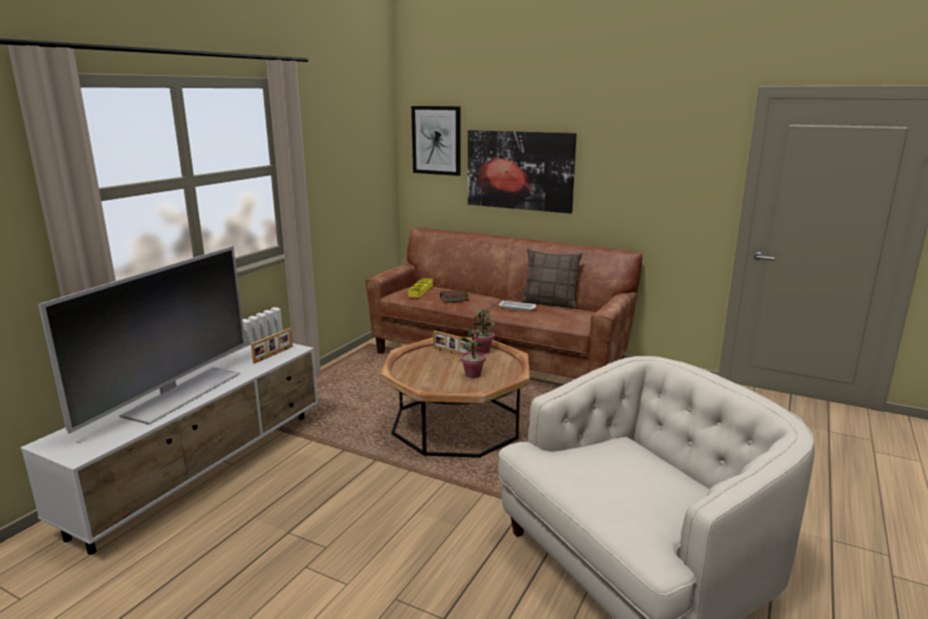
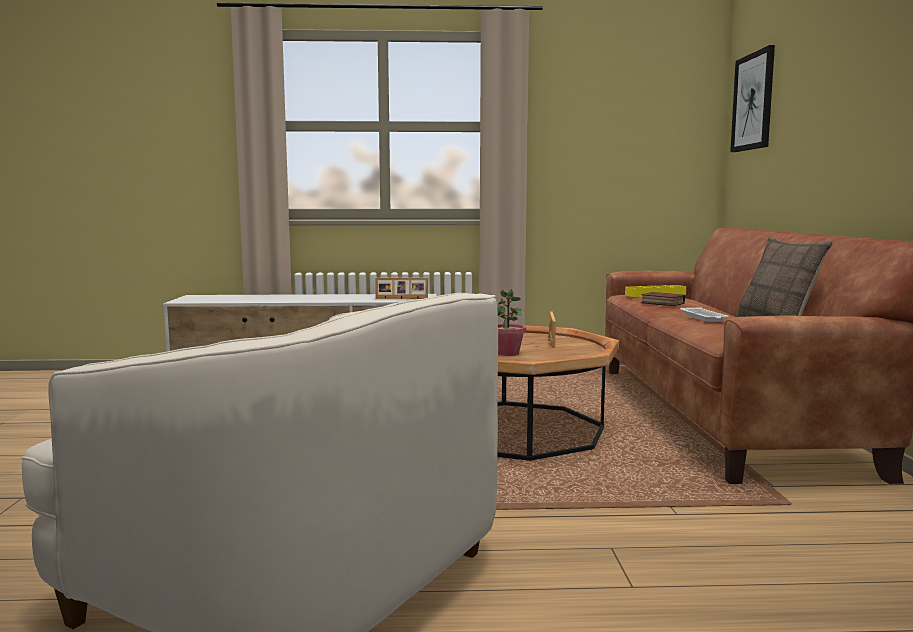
camera: 60 degrees right, 10 degrees down
(181, 393) = (295, 298): television -> none
(482, 351) = (584, 348): potted plant -> none
(520, 170) = (820, 123): picture -> none

